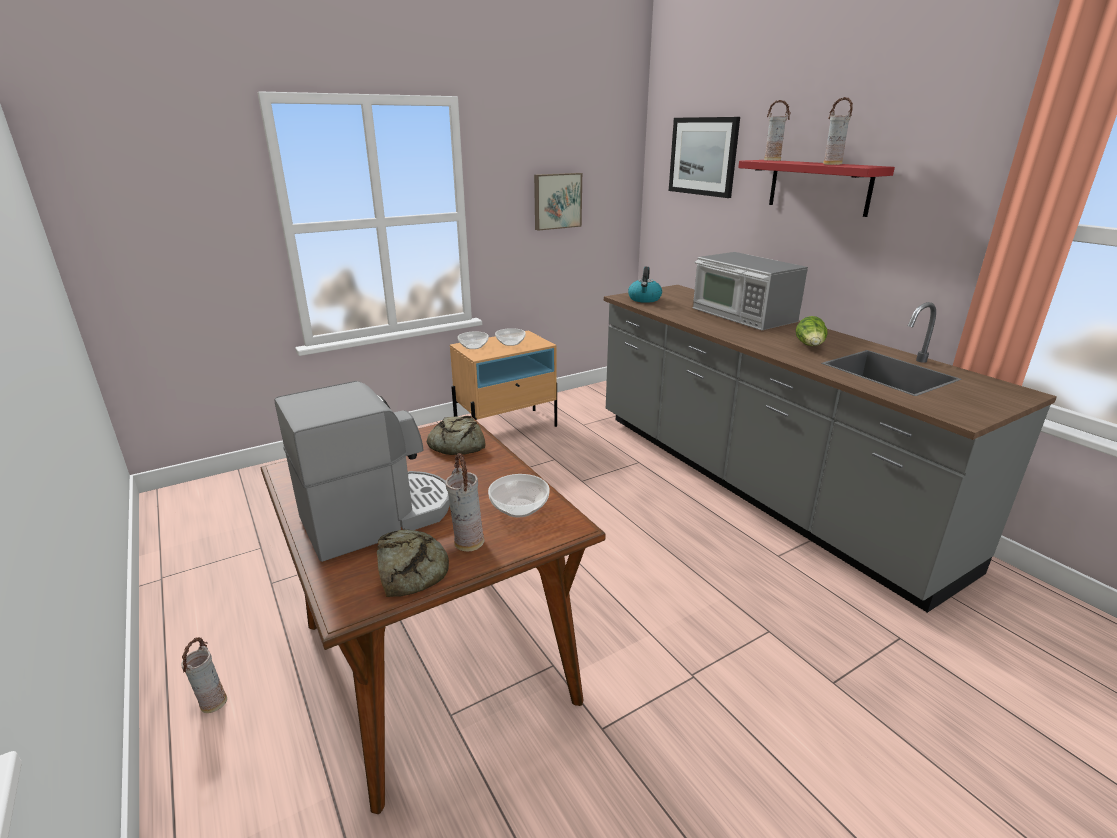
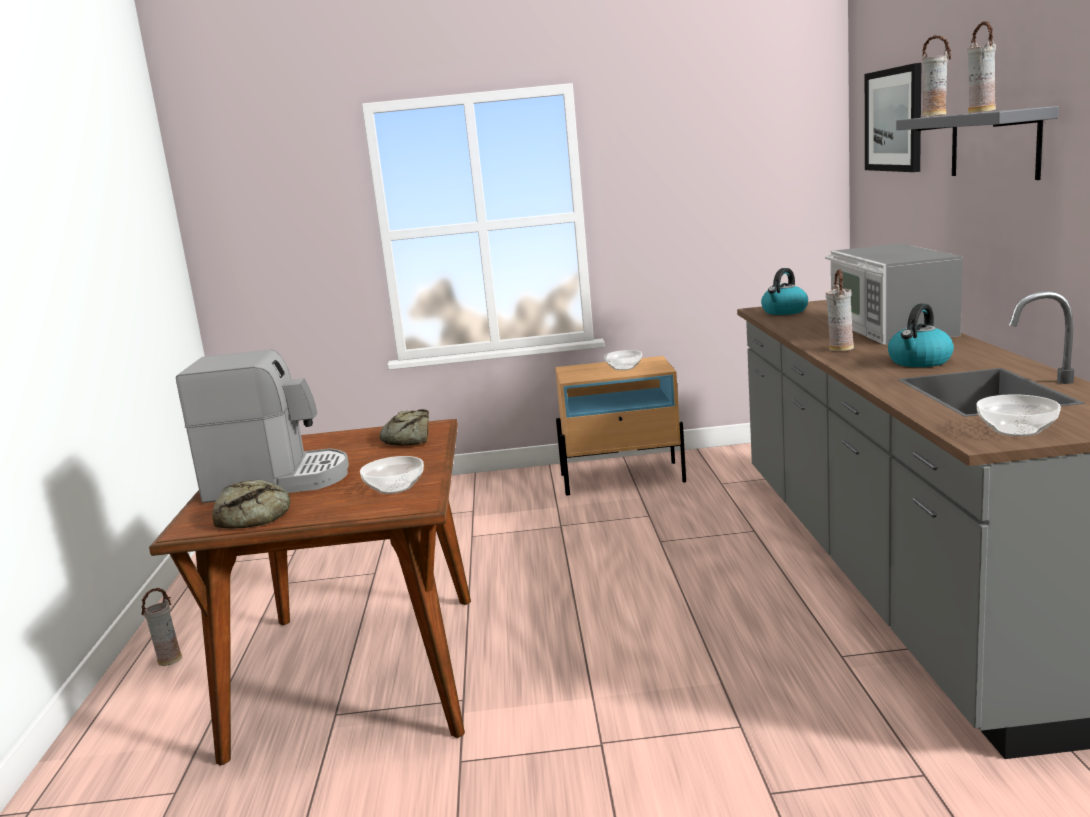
camera: 30 degrees right, 10 degrees down
(467, 543) = (319, 505): vase -> vase (840, 349)
(473, 346) = (577, 369): bowl -> bowl (1015, 430)
(557, 201) = (710, 193): picture -> none
(810, 346) = (919, 362): lettuce -> kettle
(819, 187) = (994, 144): red shelf -> grey shelf

